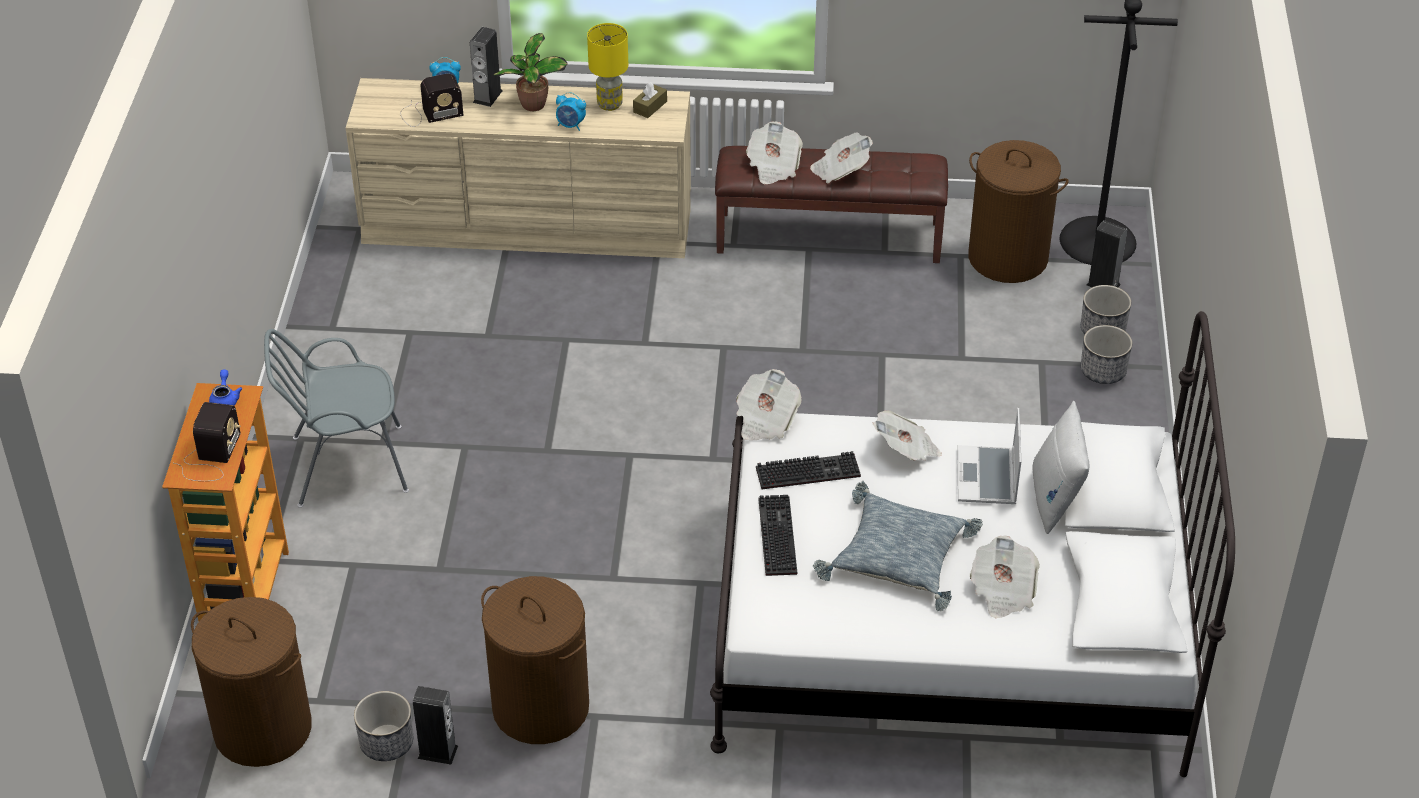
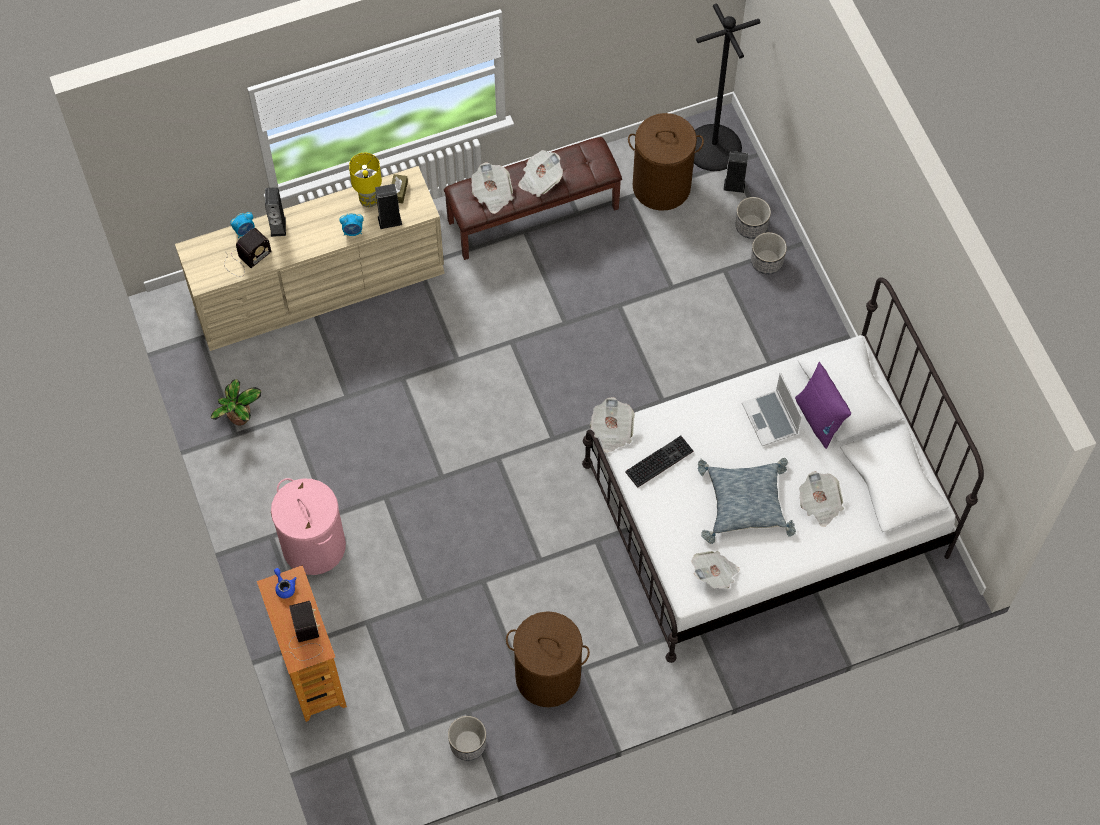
camera: 25 degrees left, 20 degrees up
(263, 728) = (385, 768): brown laundry basket -> none
(344, 465) = (313, 546): grey chair -> pink laundry basket
(437, 752) = (503, 736): speaker -> speaker (389, 220)
(532, 105) = (315, 223): potted plant -> potted plant (240, 419)
(775, 535) = (664, 520): keyboard -> none
(906, 450) = (711, 418): newspaper -> newspaper (715, 574)
(1055, 499) = (818, 419): grey pillow -> purple pillow

